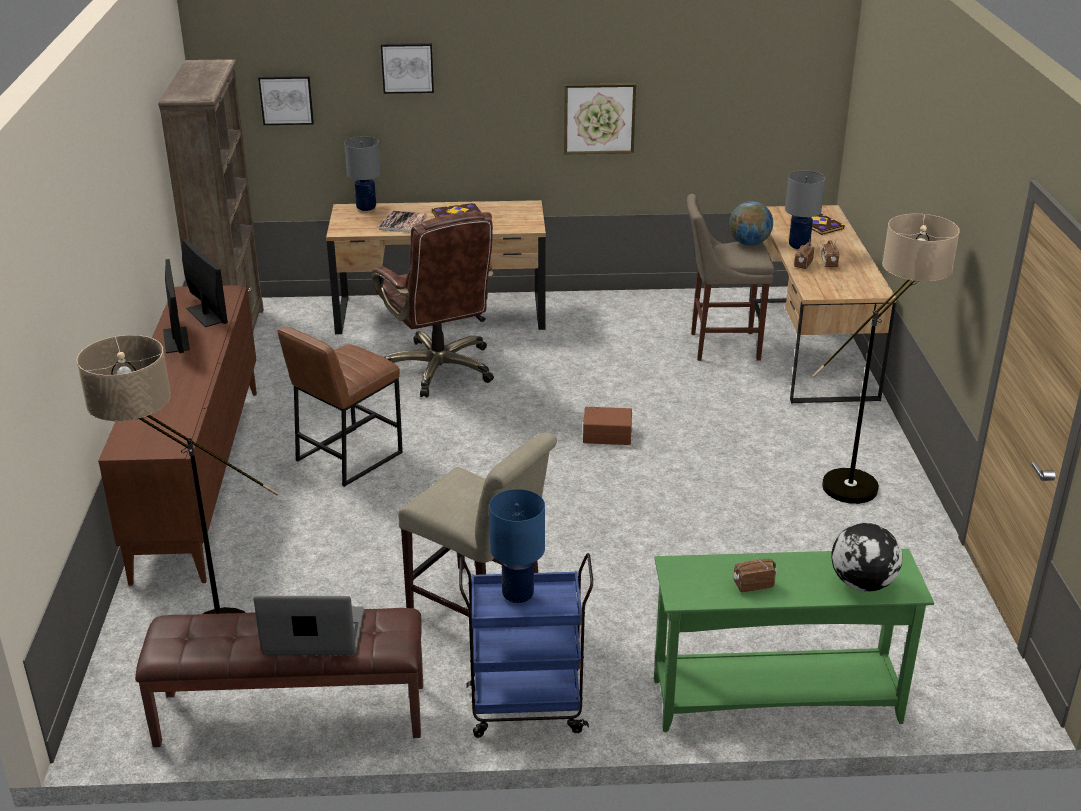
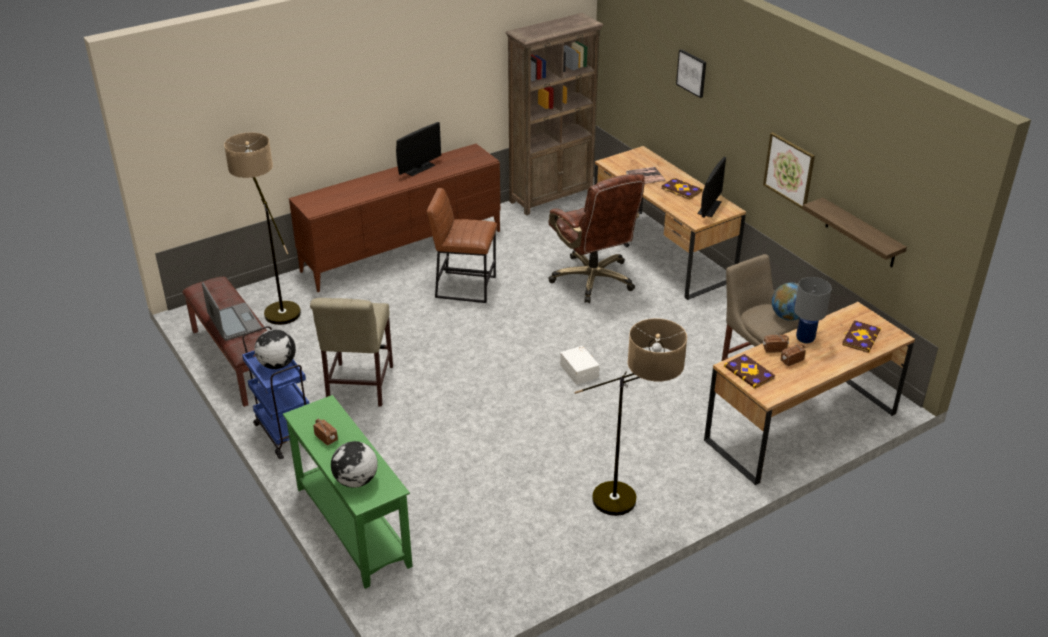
camera: 60 degrees right, 5 degrees up
(206, 315) = (454, 165): monitor -> monitor (709, 207)
(286, 100) = (633, 63): picture -> none
(366, 208) = (650, 158): grey table lamp -> none
(439, 368) = (593, 279): brown office chair -> brown office chair turned 60 degrees counterclockwise
(517, 596) = (277, 364): blue table lamp -> globe
(607, 434) = (580, 371): brown storage box -> white storage box
(717, 141) = (860, 233): none -> shelf
(831, 287) = (749, 372): none -> book

